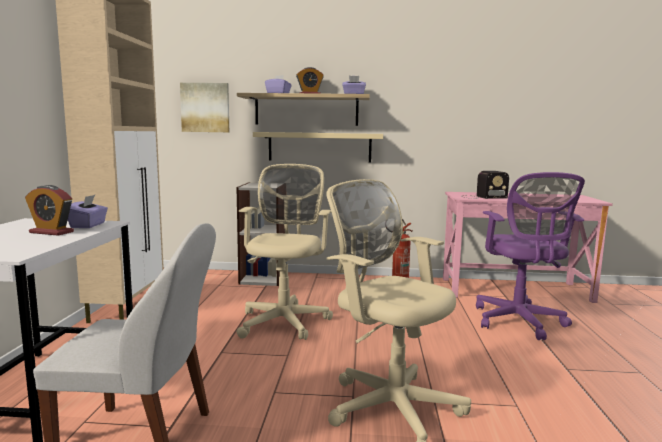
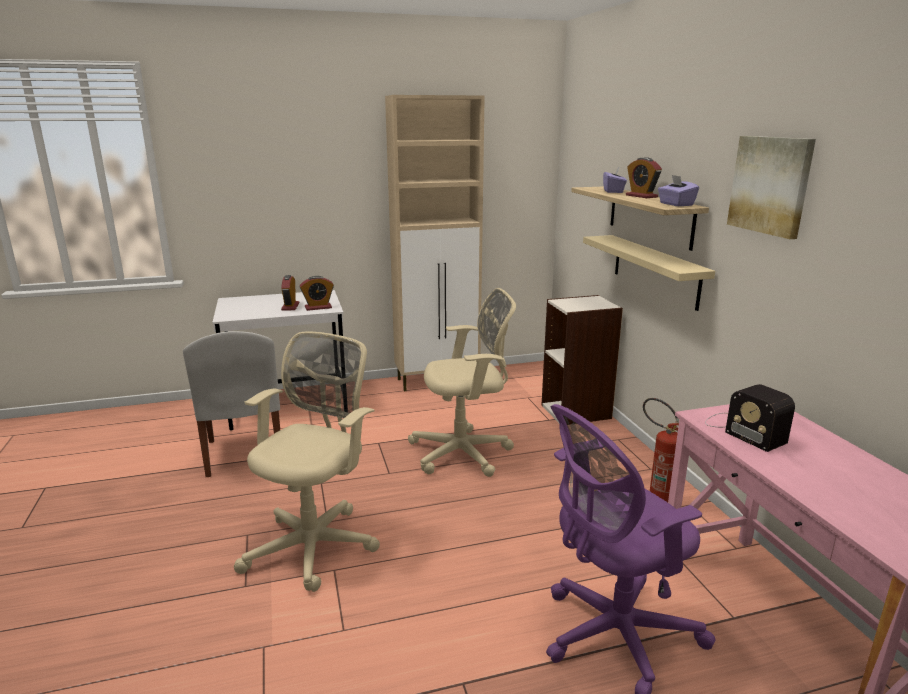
camera: 70 degrees right, 10 degrees up
(88, 225) = (318, 307): purple tissue box -> alarm clock
(205, 107) = (583, 196): picture -> picture (770, 185)

